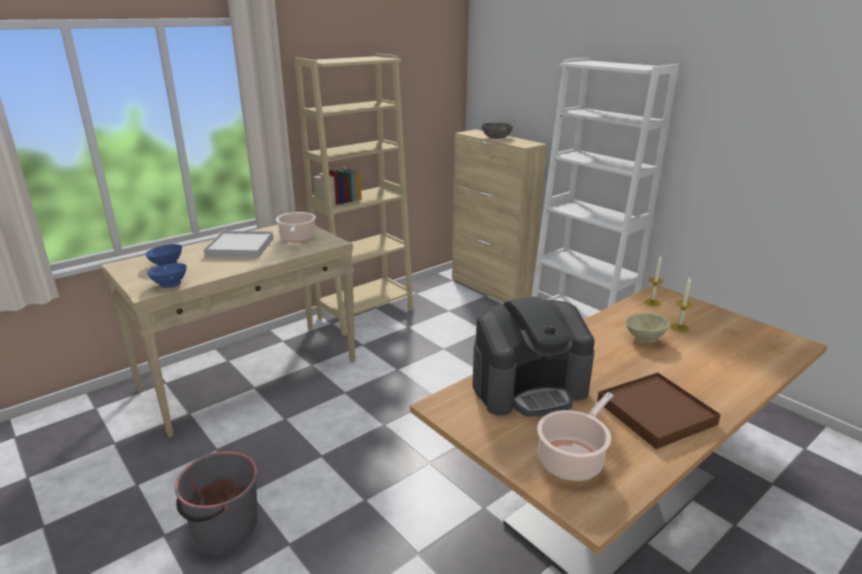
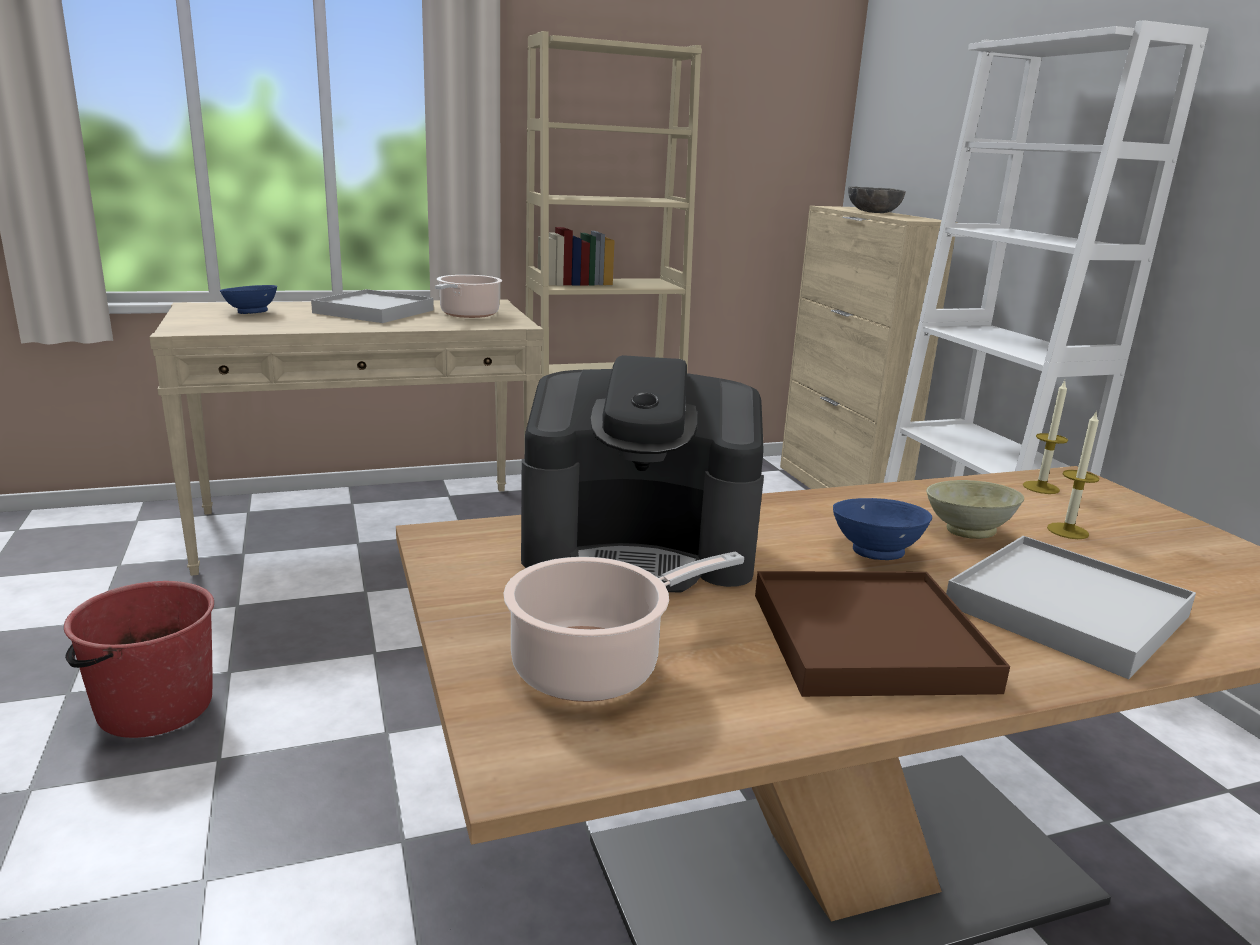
camera: 20 degrees right, 5 degrees down
(170, 284) = (224, 328): blue bowl -> blue bowl (876, 551)
(224, 527) = (153, 707): grey bucket -> red bucket
(709, 374) = (1067, 611): none -> white tray

